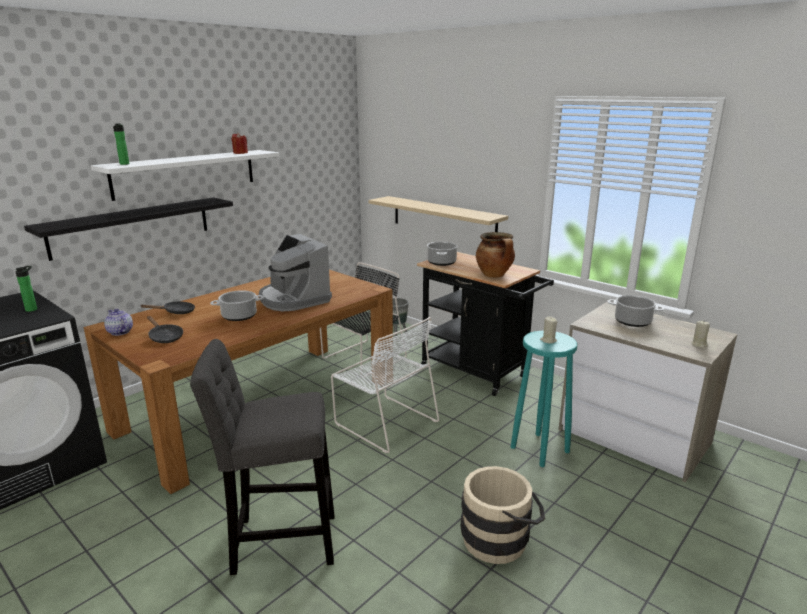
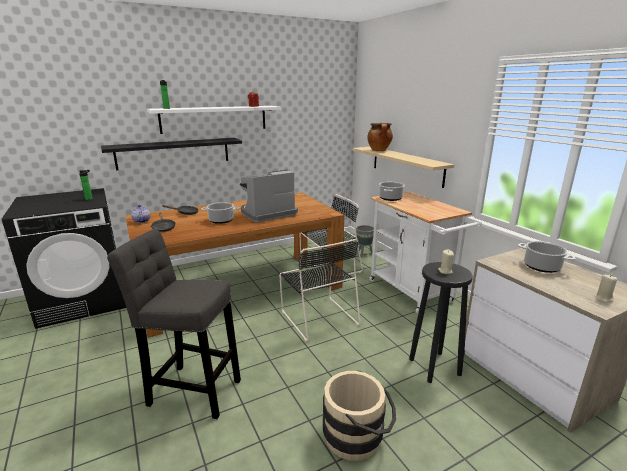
camera: 20 degrees right, 0 degrees up
(293, 299) = (267, 213): coffee machine -> coffee machine turned 75 degrees clockwise
(384, 421) = (318, 316): white chair -> black chair
(478, 373) = (414, 293): black cart -> white cart
(495, 275) = (427, 212): cooking pot -> cooking pot (379, 150)
(539, 449) = (434, 367): turquoise stool -> black stool

